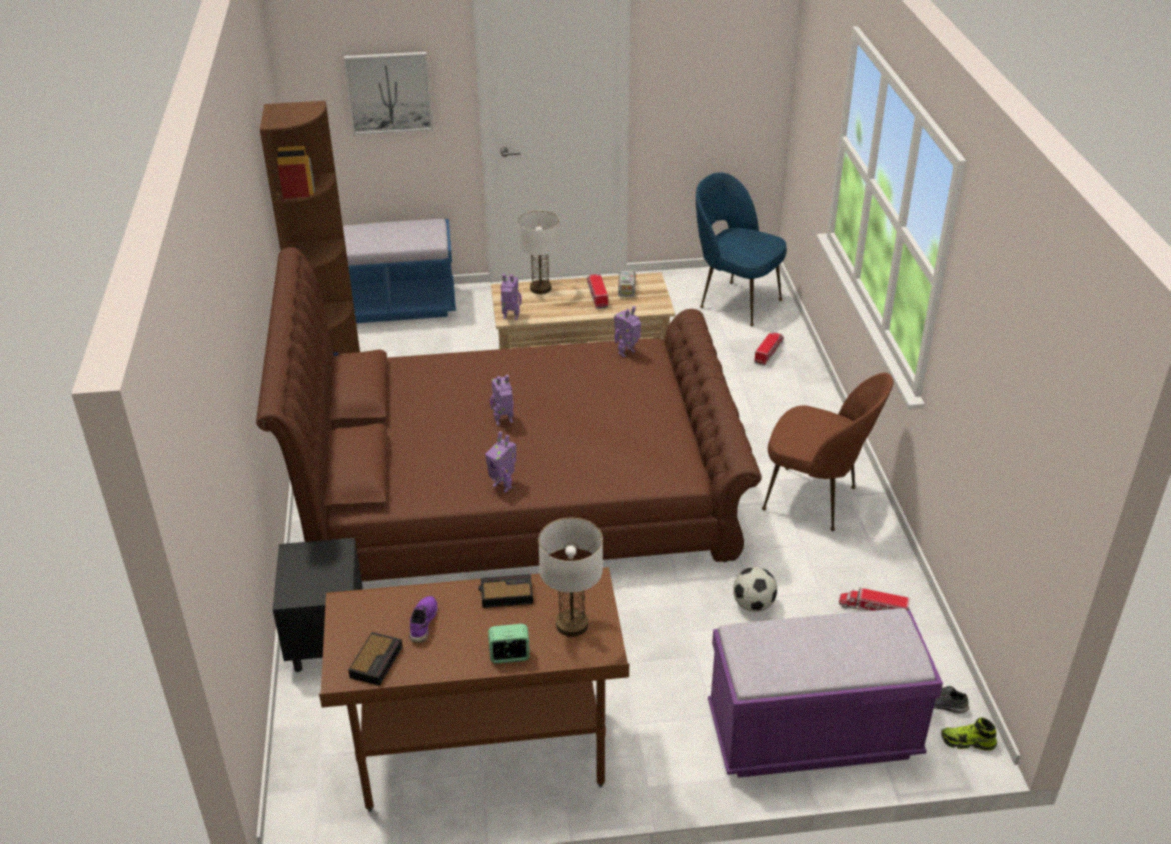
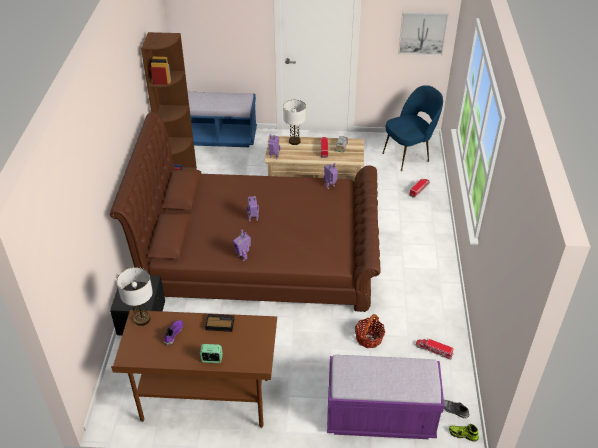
camera: 10 degrees right, 5 degrees up
(377, 661) = (145, 352): alarm clock -> none
(389, 92) = (225, 24): picture -> picture (422, 33)
(571, 625) = (248, 346): table lamp -> table lamp (142, 319)
(735, 301) = (409, 156): blue chair -> blue chair turned 105 degrees clockwise
(753, 604) = (369, 338): football -> basket
(817, 502) = (421, 283): brown chair -> none

